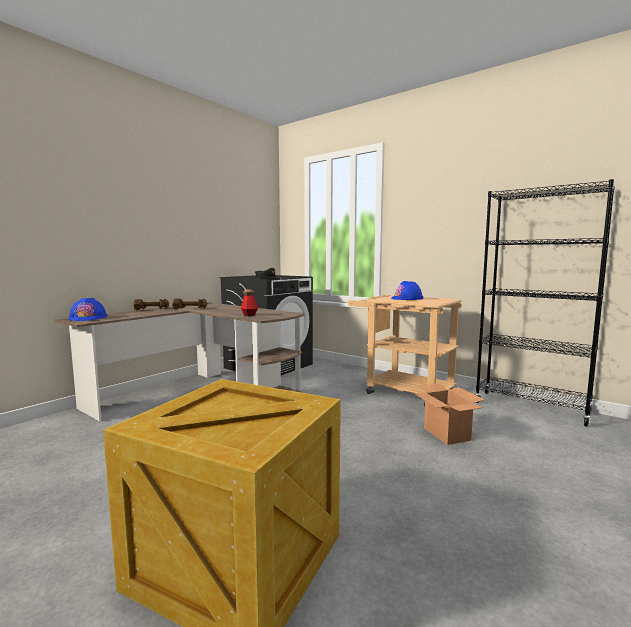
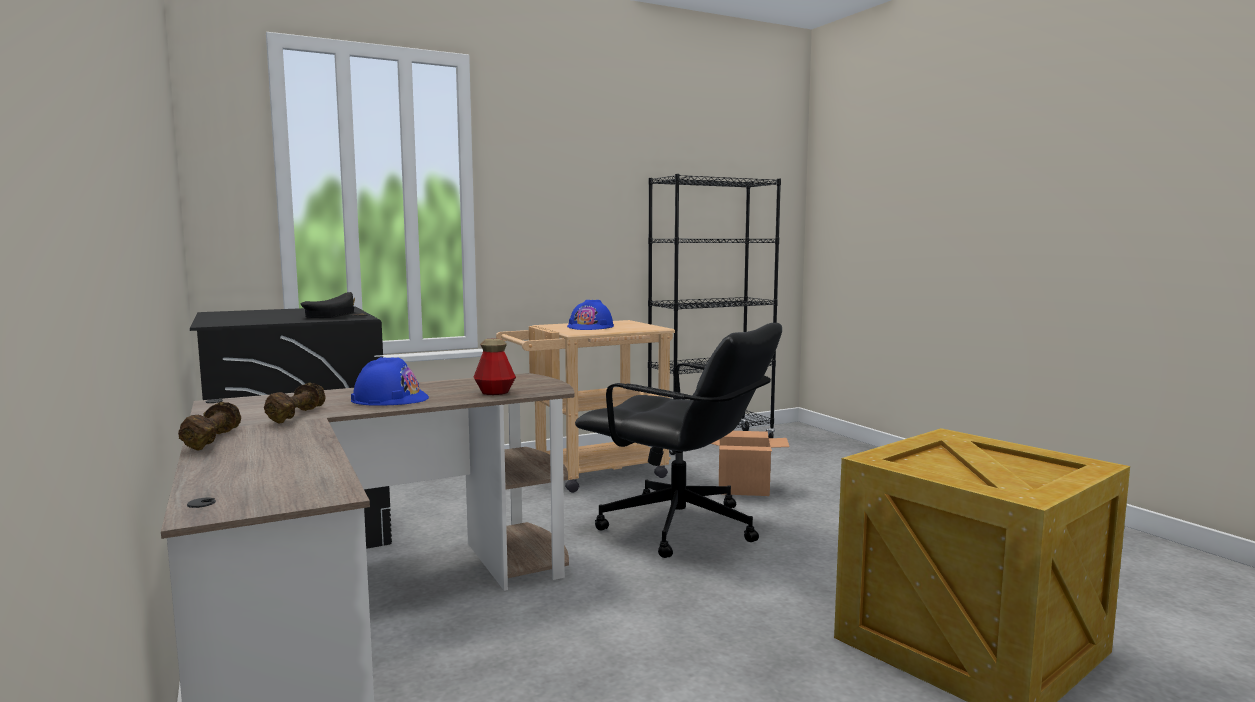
camera: 65 degrees left, 0 degrees up
(88, 318) = (259, 490): blue hard hat -> blue hard hat (390, 399)
(349, 427) = (680, 528): none -> black office chair

